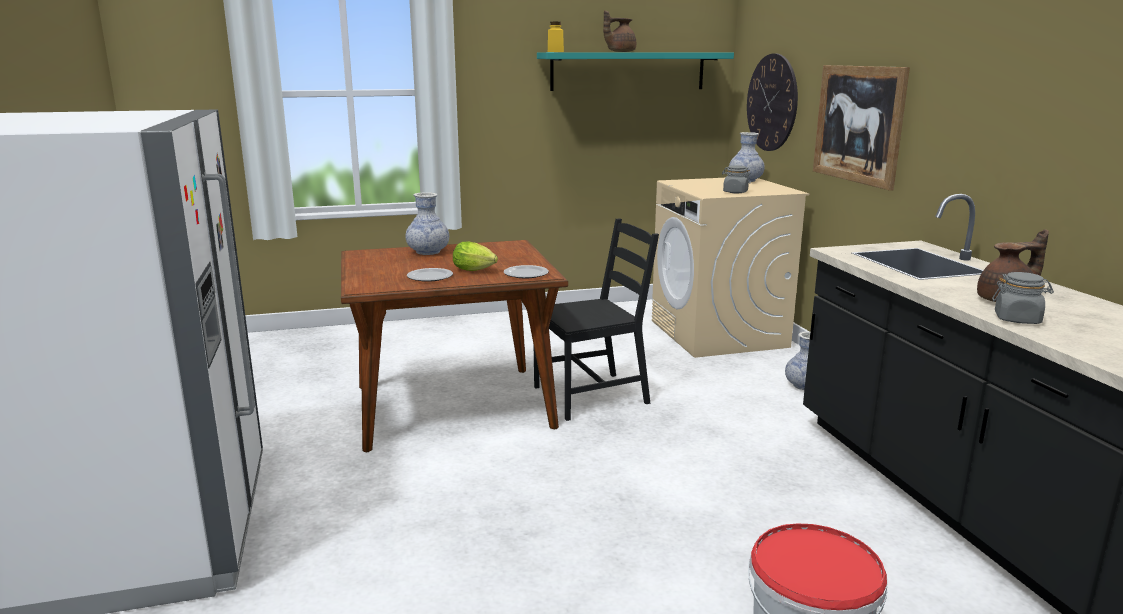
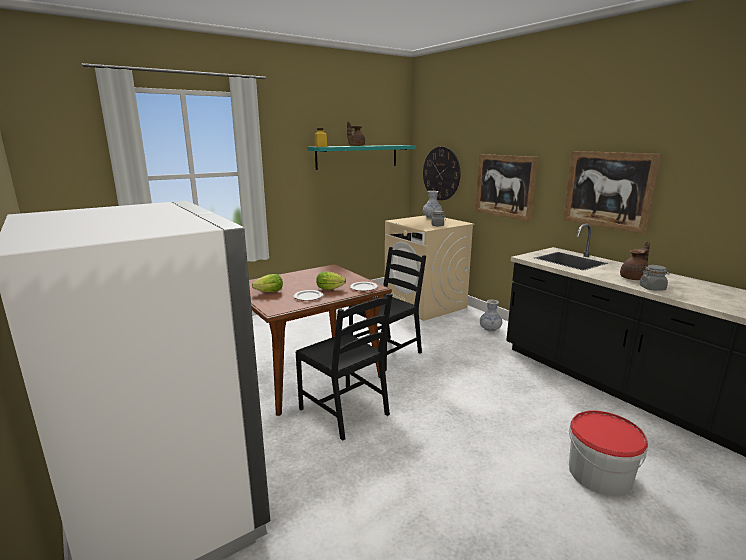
camera: 20 degrees left, 0 degrees up
(382, 266) = (268, 292): none -> lettuce
(428, 252) = (285, 279): vase -> none
(461, 464) = (345, 411): none -> black chair
(1014, 129) = (608, 190): none -> picture

